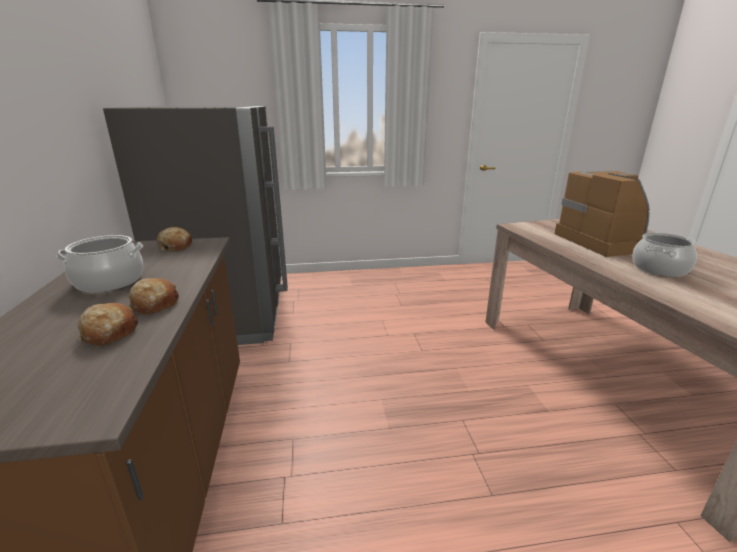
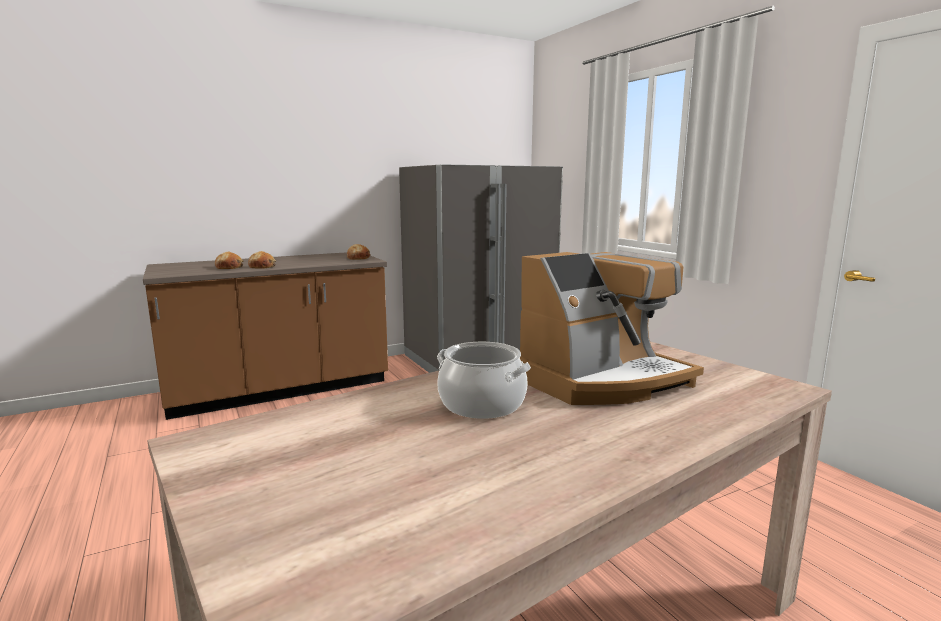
camera: 70 degrees right, 10 degrees down
(109, 281) = (293, 259): cooking pot -> none

